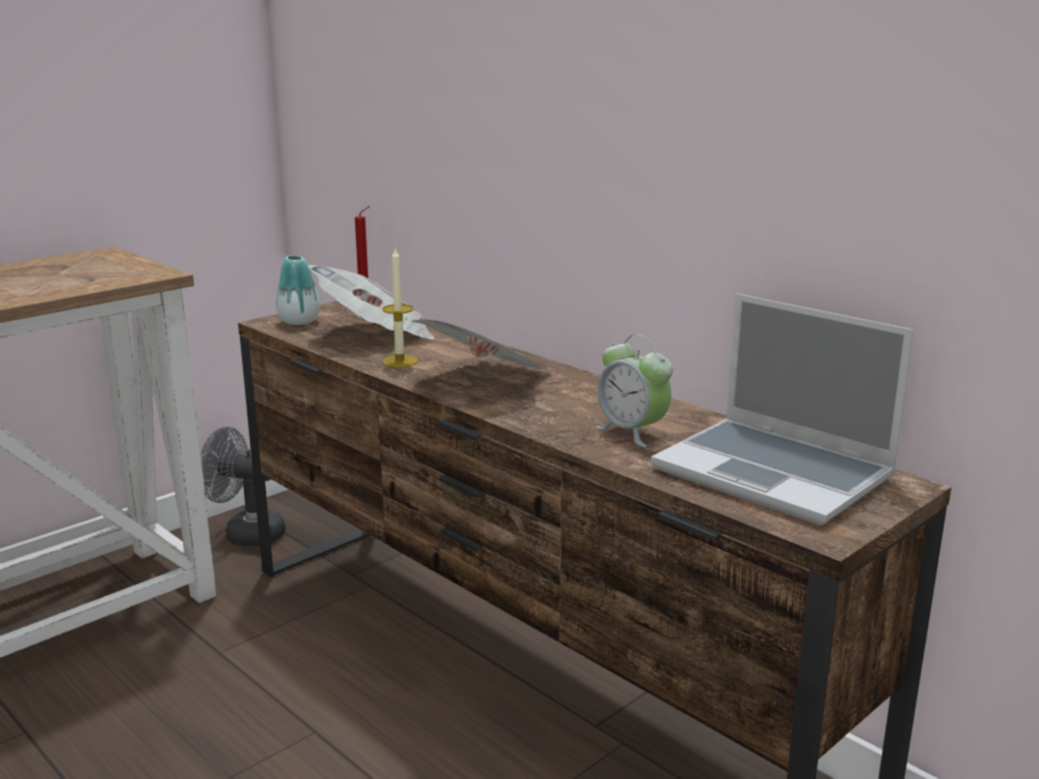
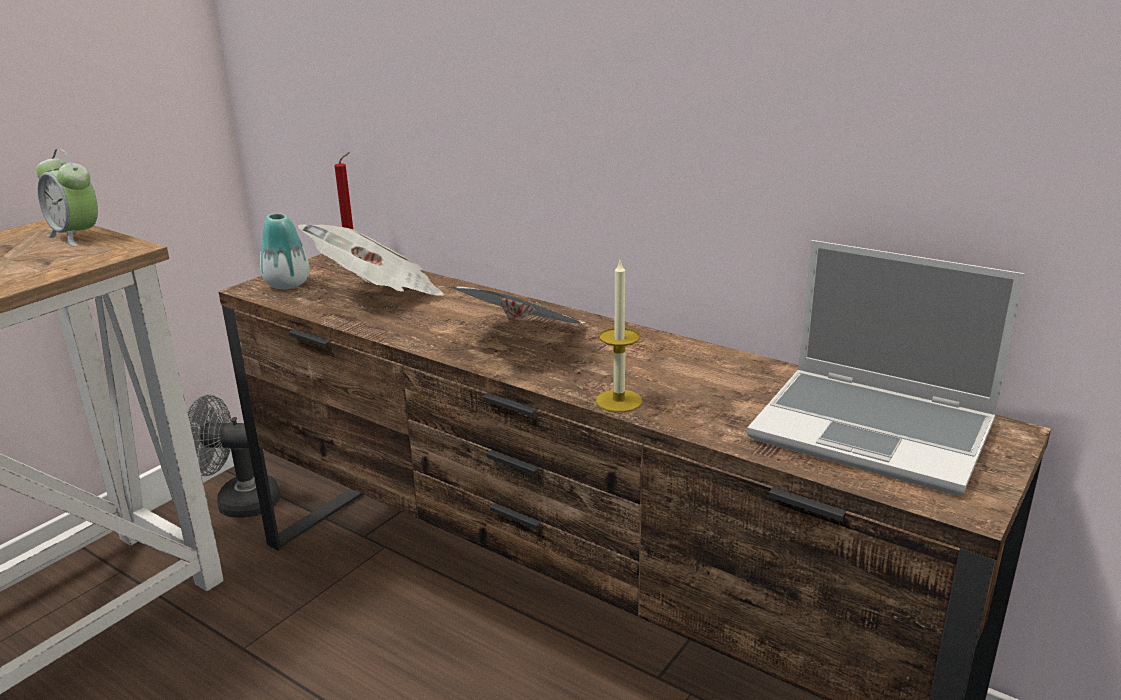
camera: 10 degrees left, 5 degrees up
(400, 361) = (418, 326): candle -> candle (619, 401)
(632, 432) = (704, 393): alarm clock -> alarm clock (76, 236)

